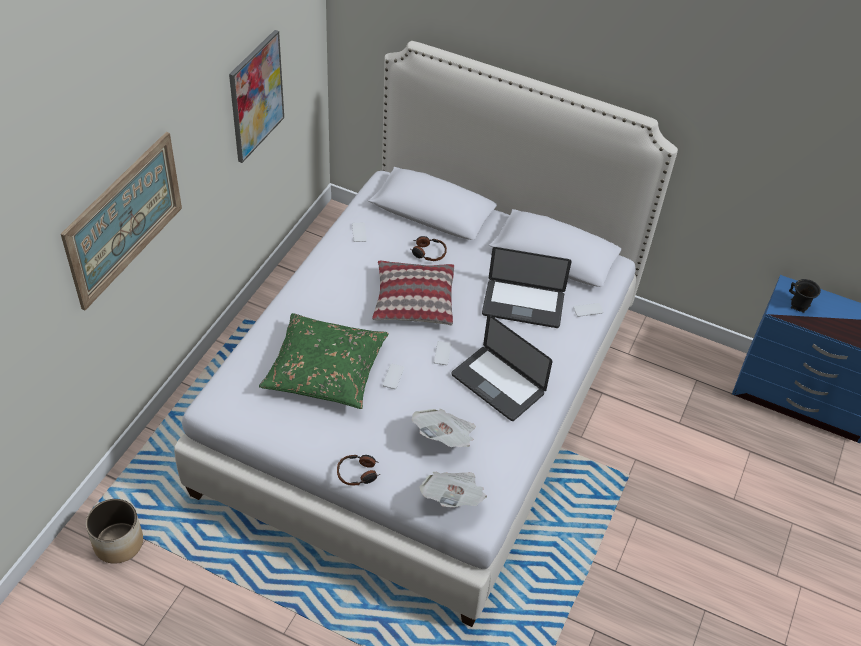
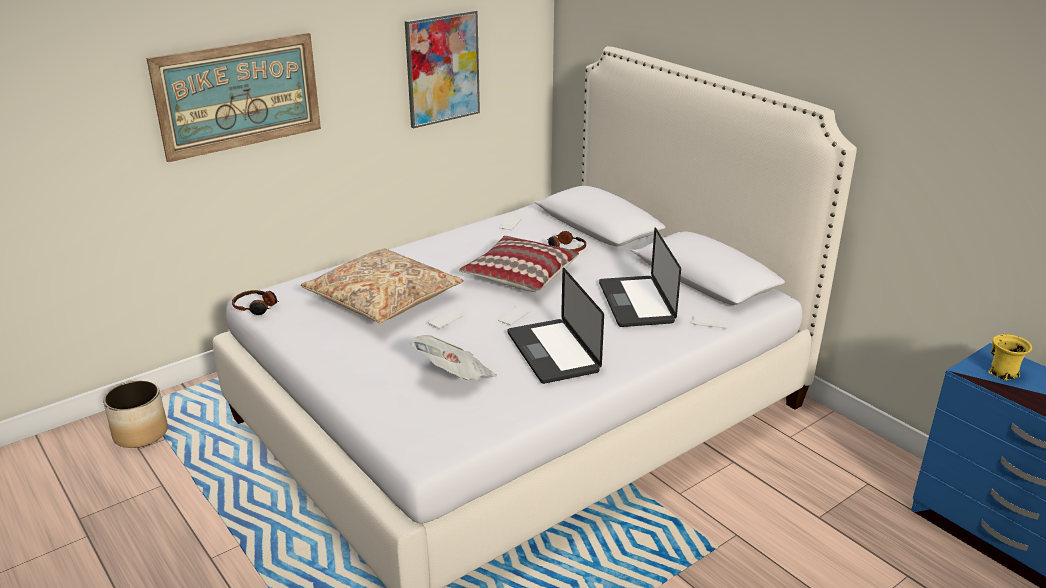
camera: 30 degrees right, 20 degrees down
(325, 369) = (383, 299): green pillow -> beige pillow
(358, 473) = (336, 378): headphones -> headphones (256, 307)
(453, 498) = (416, 425): newspaper -> none
(523, 305) = (636, 303): laptop -> laptop turned 45 degrees clockwise
(799, 305) = (1002, 373): black mug -> yellow mug

